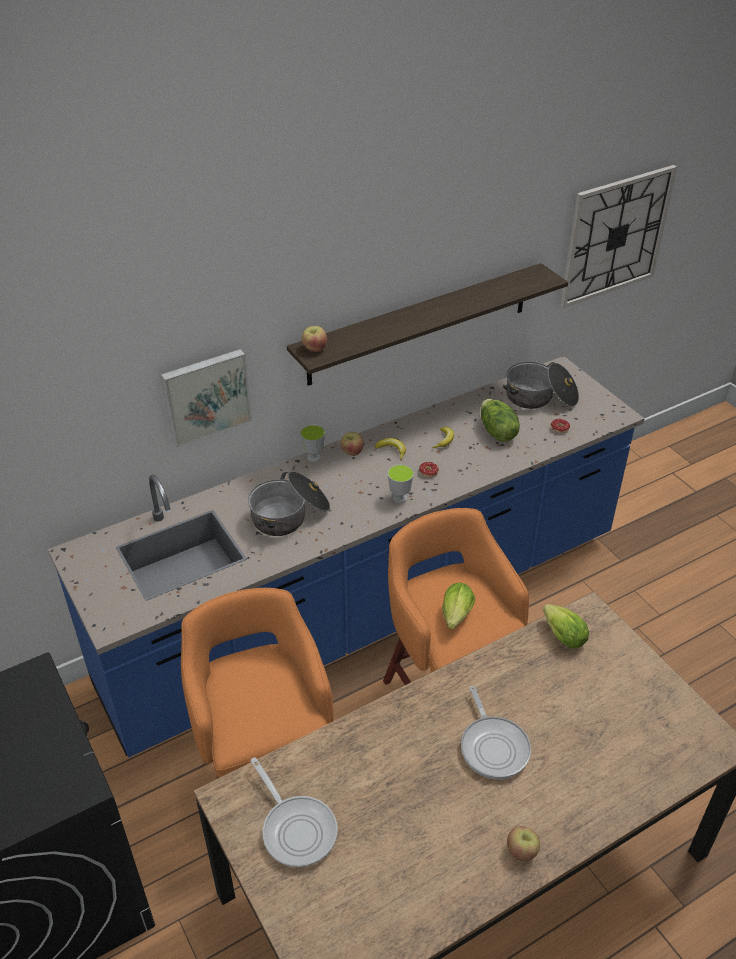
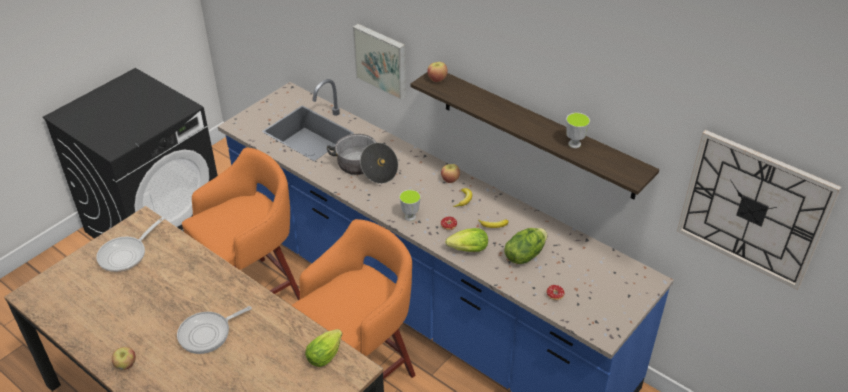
camera: 70 degrees right, 0 degrees up
(313, 457) = (432, 162): cup -> cup (574, 144)
(455, 617) = (338, 298): lettuce -> lettuce (466, 250)
(540, 397) = (593, 274): cooking pot -> none

